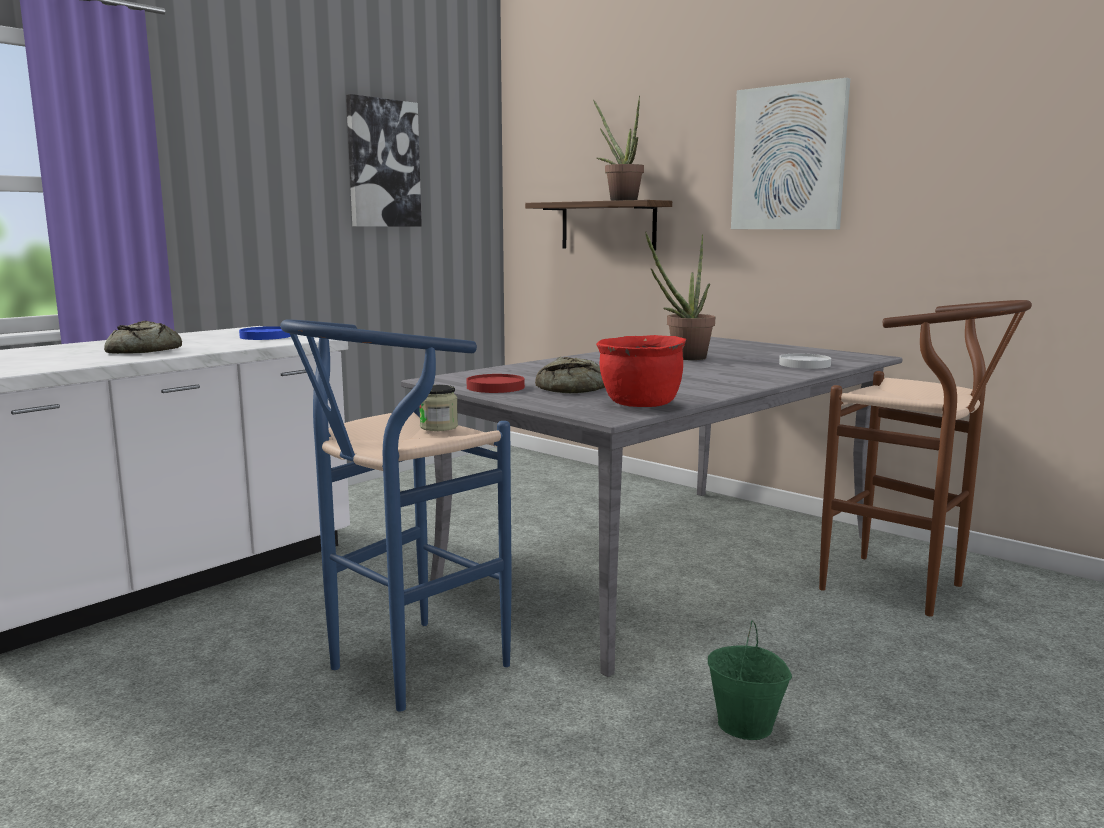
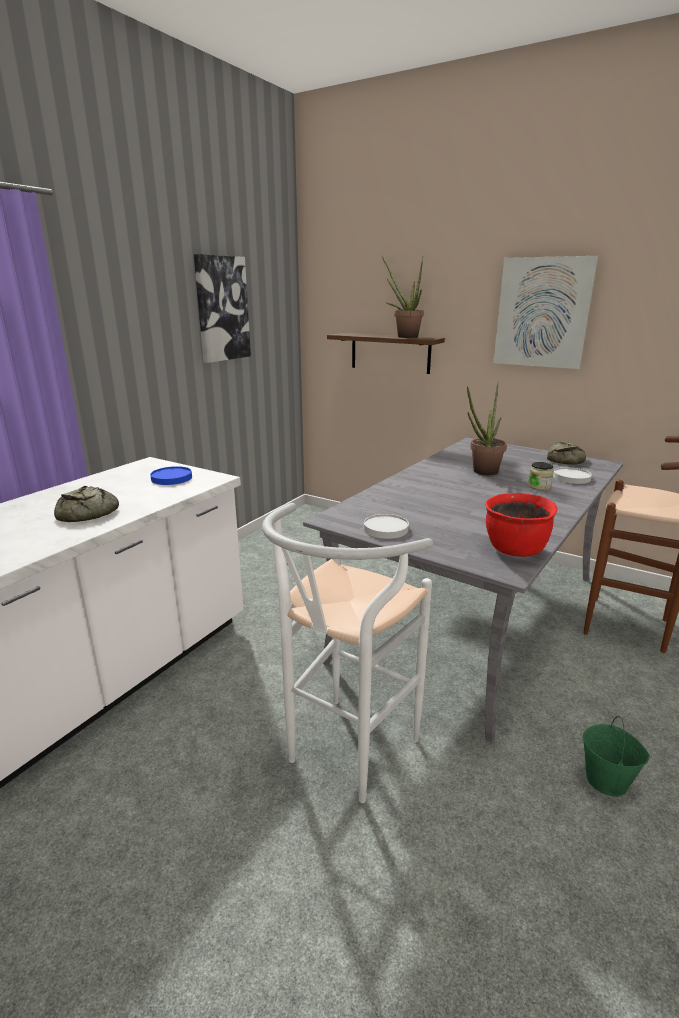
camera: 10 degrees left, 10 degrees up
(403, 671) = (344, 756): blue stool -> white stool
(438, 427) = (367, 580): jar -> jar (539, 486)
(496, 387) = (386, 529): red plate -> white plate
(575, 388) = (446, 526): bread -> bread (566, 459)

